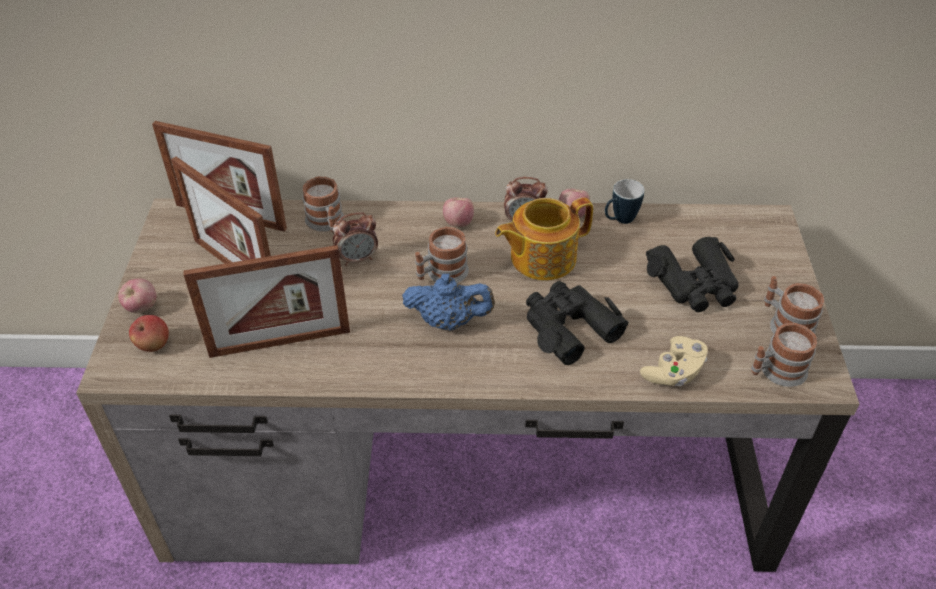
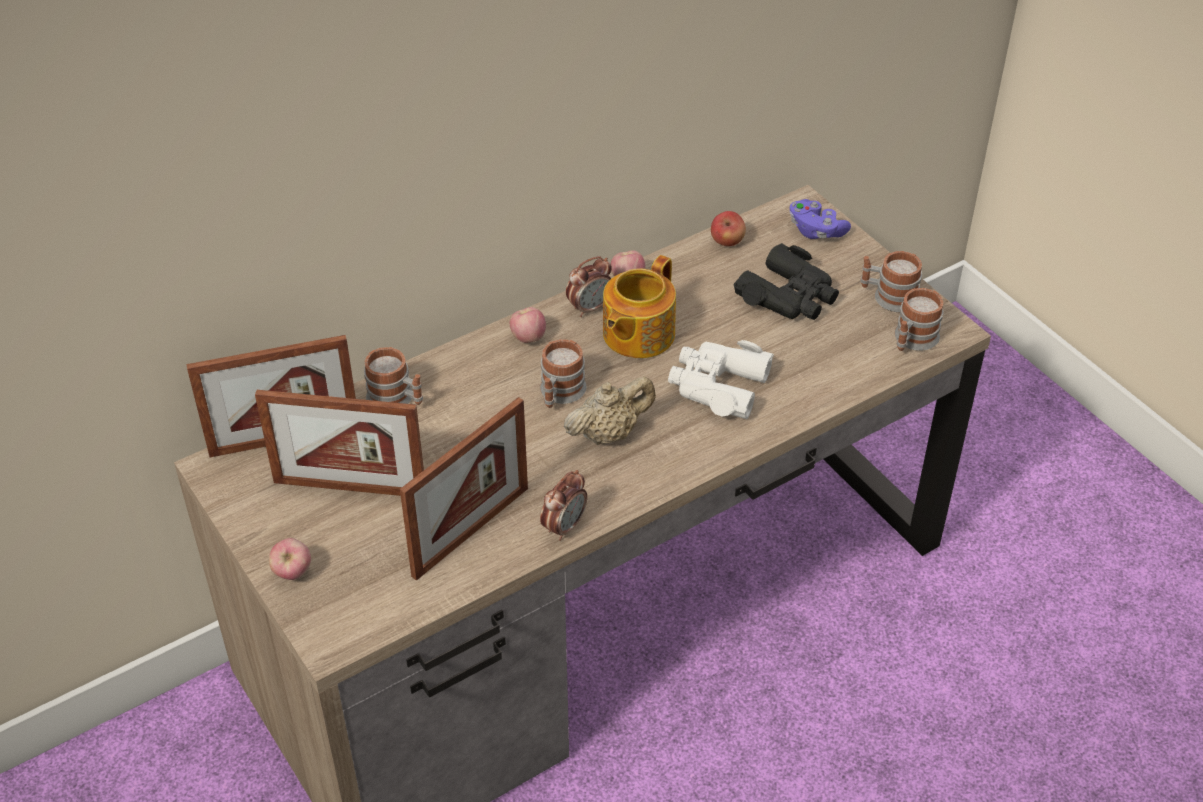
camera: 35 degrees left, 0 degrees up
(153, 345) = (346, 599): apple -> apple (727, 242)
(357, 259) = (464, 418): alarm clock -> alarm clock (564, 526)
(449, 321) = (609, 433): blue teapot -> beige teapot
(568, 327) = (717, 386): black binoculars -> white binoculars
(619, 220) = (675, 266): mug -> none
(674, 372) = (836, 381): beige game controller -> none
(765, 243) = (816, 230): none -> purple game controller

